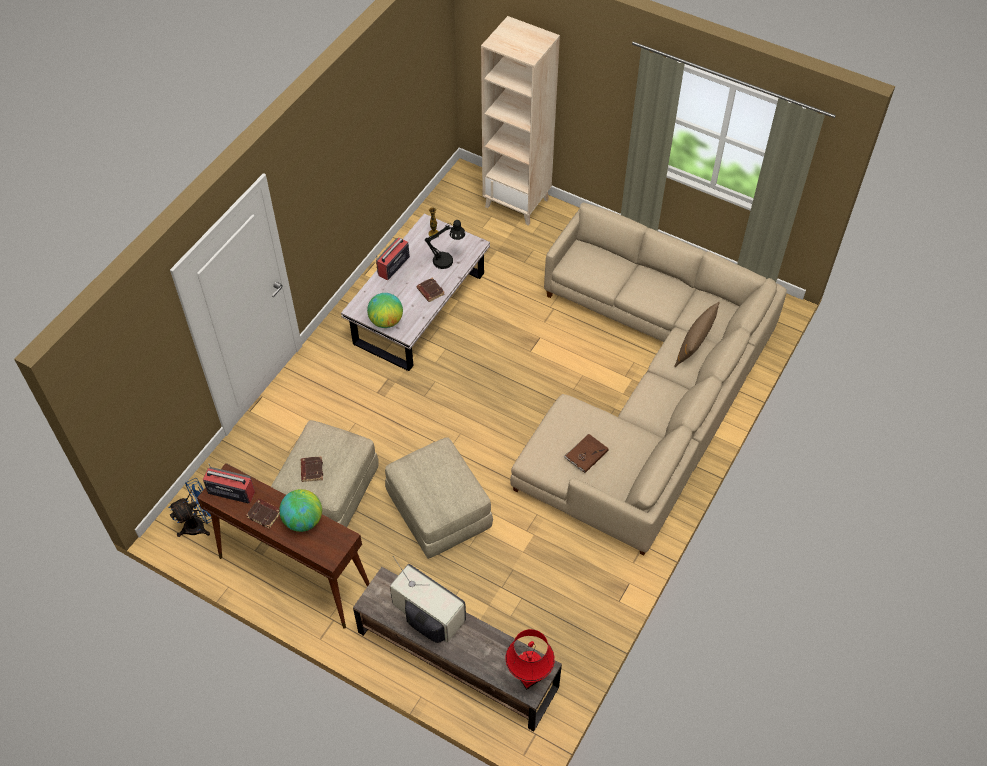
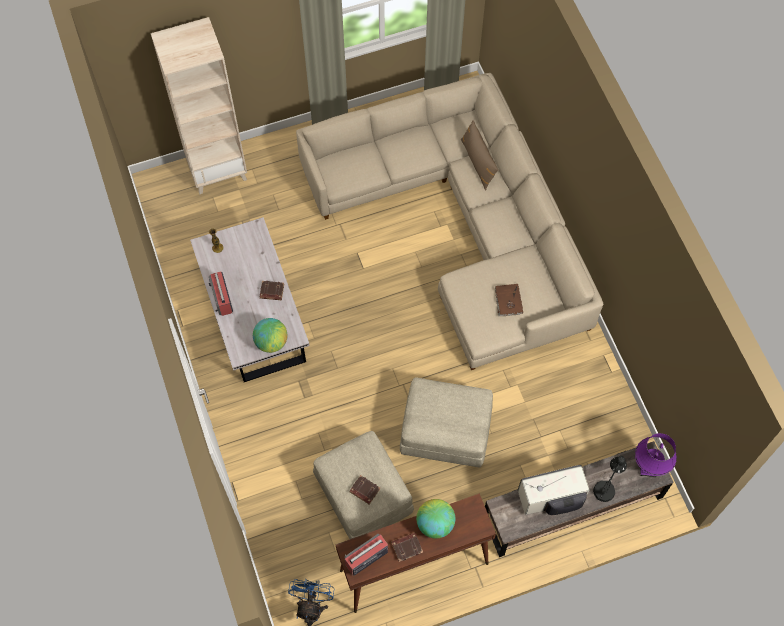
camera: 50 degrees left, 10 degrees up
(447, 260) = (253, 258): black table lamp -> black table lamp (606, 487)
(529, 677) = (647, 468): red table lamp -> purple table lamp

